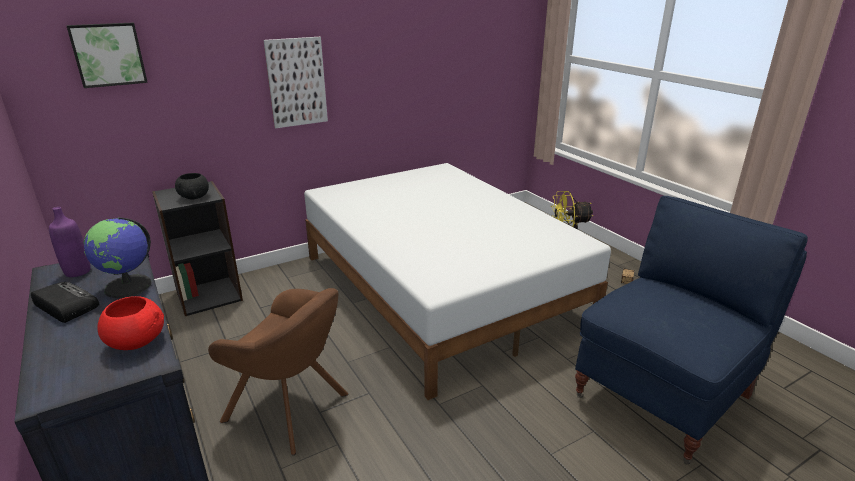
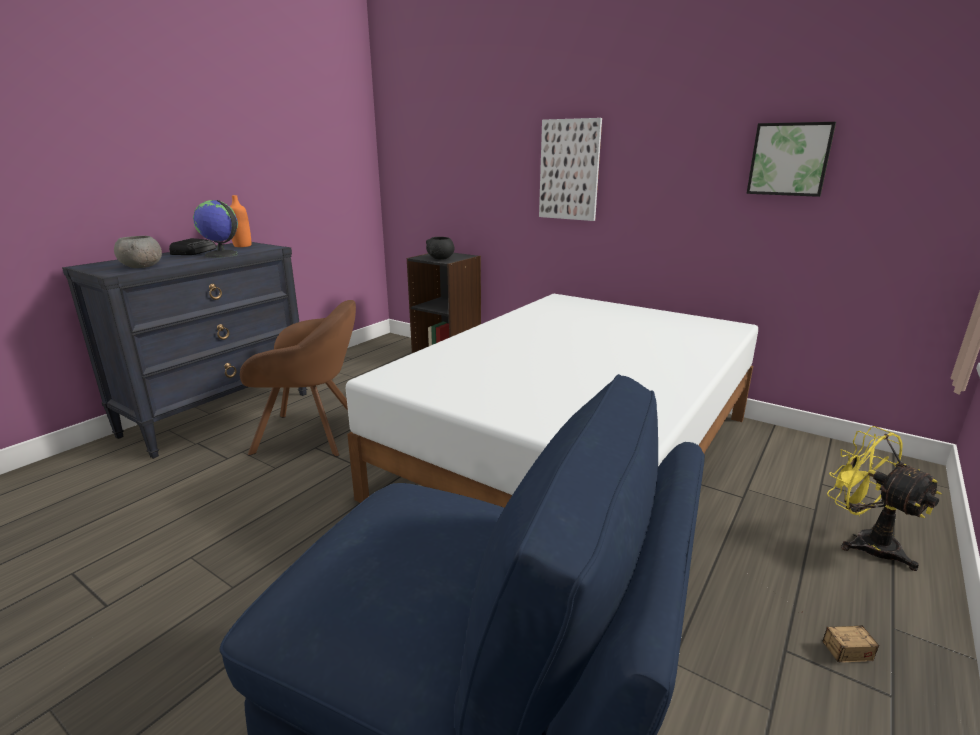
camera: 65 degrees right, 5 degrees down
(77, 271) = (242, 246): purple bottle -> orange bottle
(108, 54) = (431, 127): picture -> picture (789, 159)
(136, 342) = (142, 267): red bowl -> grey bowl
(291, 410) = (314, 434): brown armchair -> brown armchair turned 90 degrees counterclockwise

